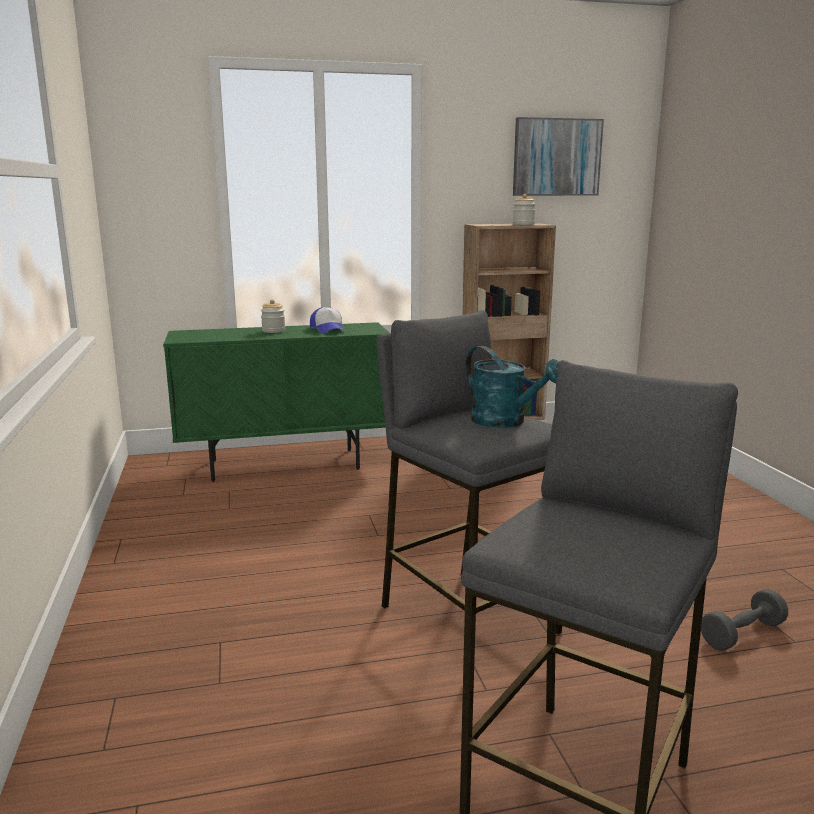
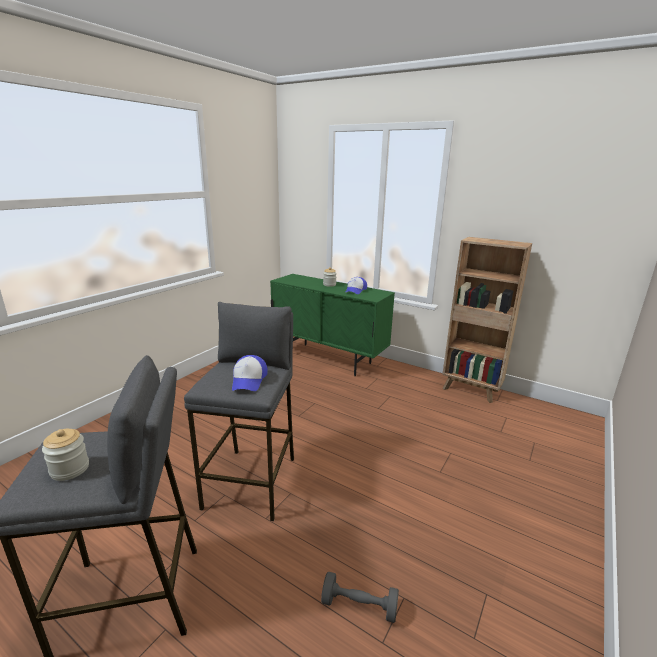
camera: 45 degrees right, 5 degrees up
(506, 422) = (249, 380): turquoise watering can -> cap
(523, 224) = (505, 243): jar -> jar (70, 469)
(556, 157) = (560, 191): picture -> none

